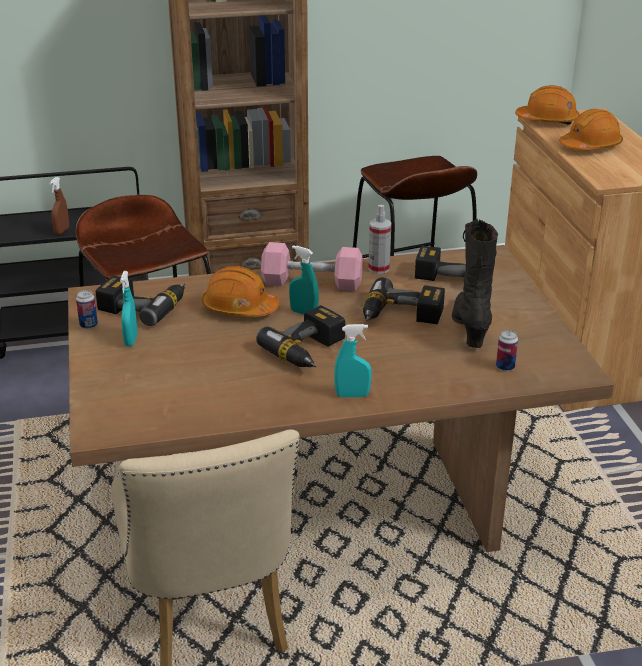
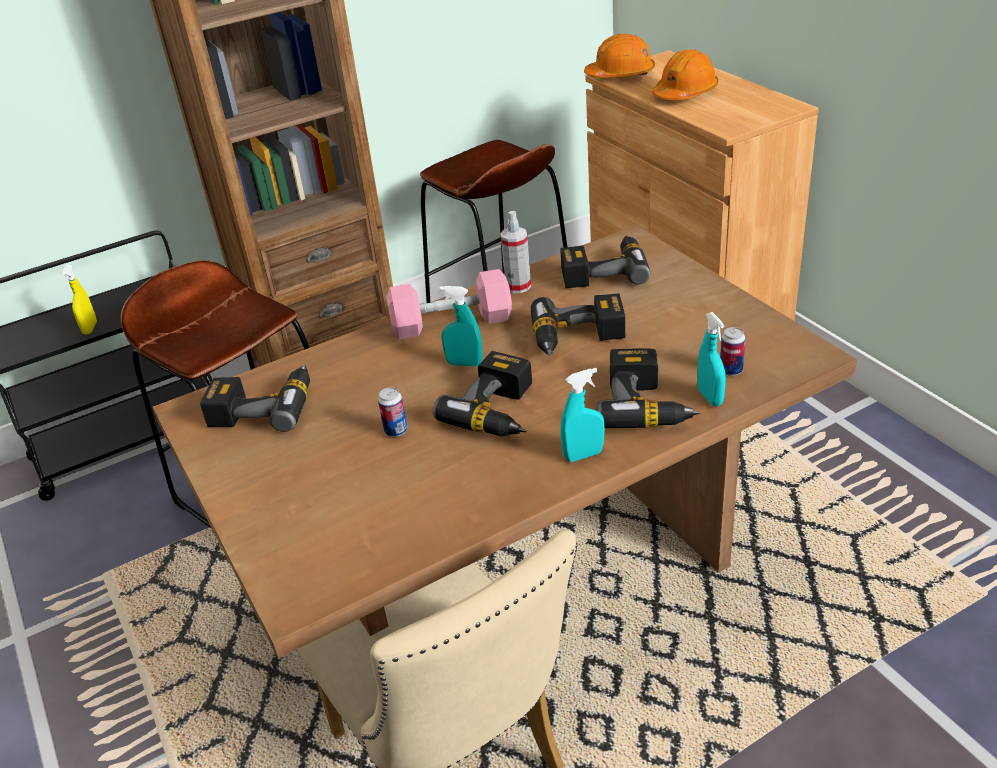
camera: 15 degrees left, 5 degrees up
(62, 231) = (90, 328): brown spray bottle -> yellow spray bottle
(88, 325) = (206, 451): can -> can (396, 431)
(131, 340) = (271, 457): turquoise spray bottle -> turquoise spray bottle (710, 397)
(239, 308) = (384, 378): orange hard hat -> none
(423, 373) = (646, 404): none -> power drill
(470, 328) = (663, 332): black boot -> none

